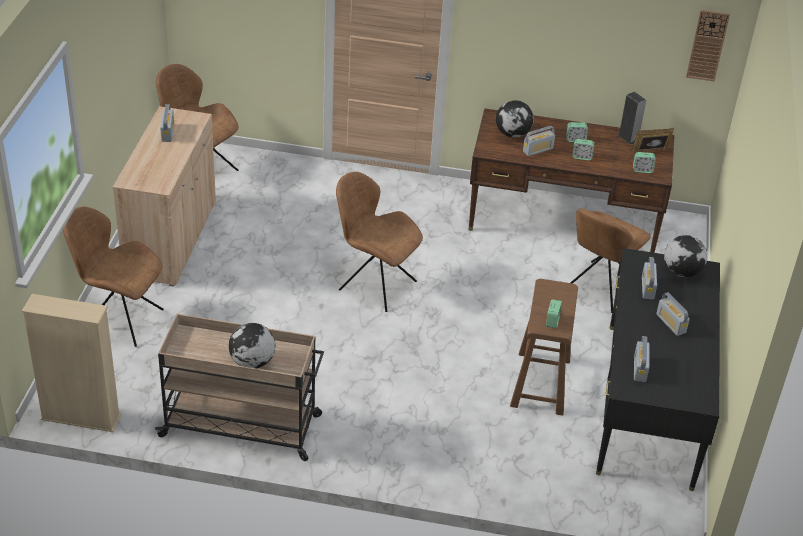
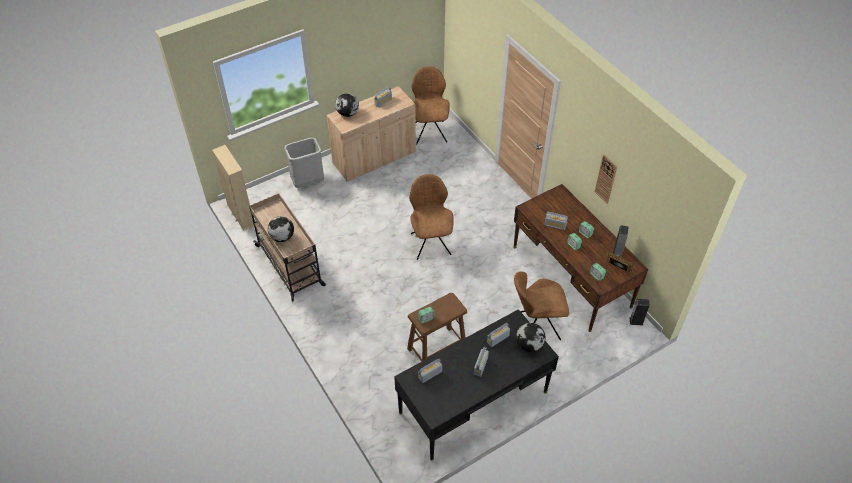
camera: 50 degrees right, 10 degrees up
(120, 319) = (308, 182): brown chair -> grey trash can
(513, 134) = (555, 208): globe -> globe (348, 113)
(676, 219) = (636, 321): none -> speaker
(707, 45) = (673, 225): wall clock -> wall clock (606, 179)

